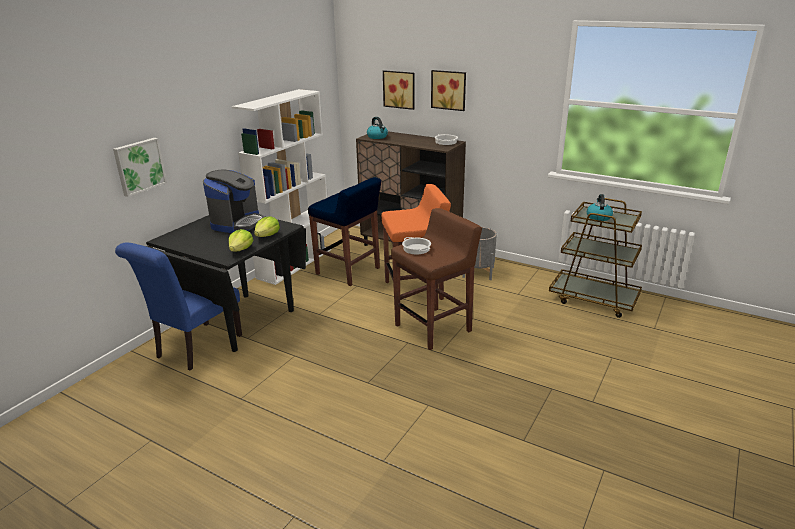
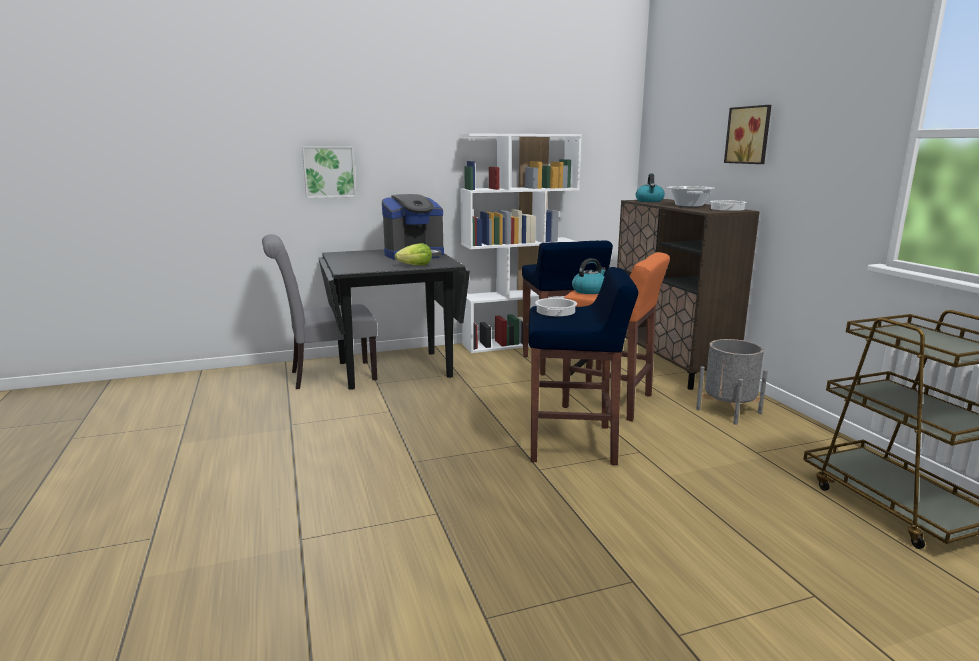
camera: 40 degrees right, 10 degrees down
(195, 348) = (327, 376): blue chair -> grey chair
(241, 250) = (370, 268): lettuce -> none
(399, 89) = (696, 141): picture -> none
(416, 141) = (688, 206): none -> cooking pot
(434, 328) = (573, 444): brown stool -> blue stool
(598, 217) = (915, 338): kettle -> kettle (589, 291)

